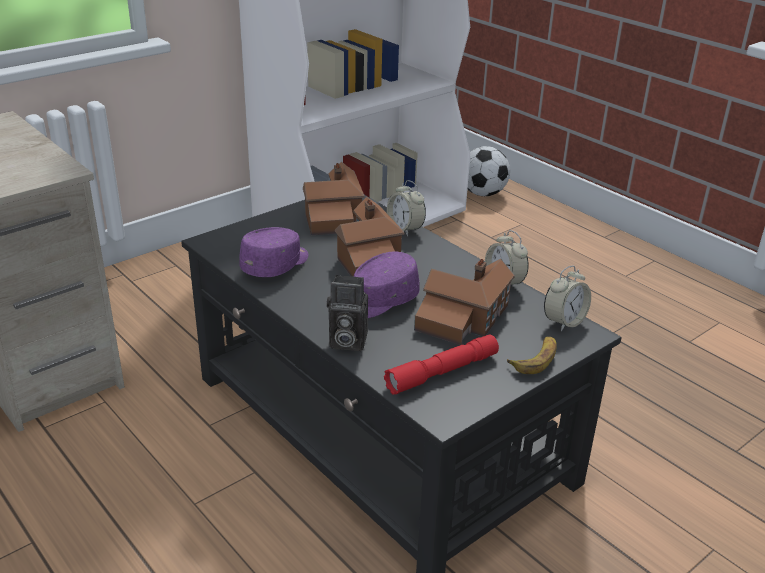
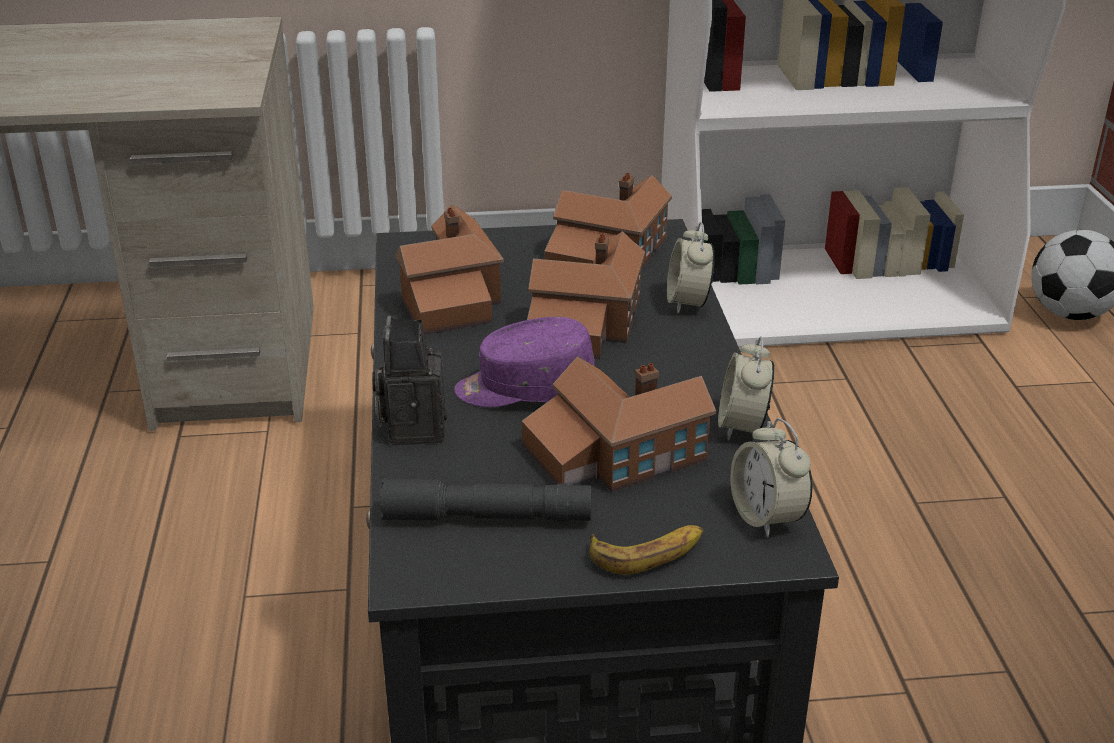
camera: 35 degrees right, 0 degrees up
(276, 265) = (451, 298): purple cap -> toy house
(345, 342) = (412, 427): camera -> camera turned 45 degrees clockwise
(442, 372) = (487, 517): red flashlight -> grey flashlight
(564, 322) = (766, 517): alarm clock -> alarm clock turned 75 degrees clockwise

